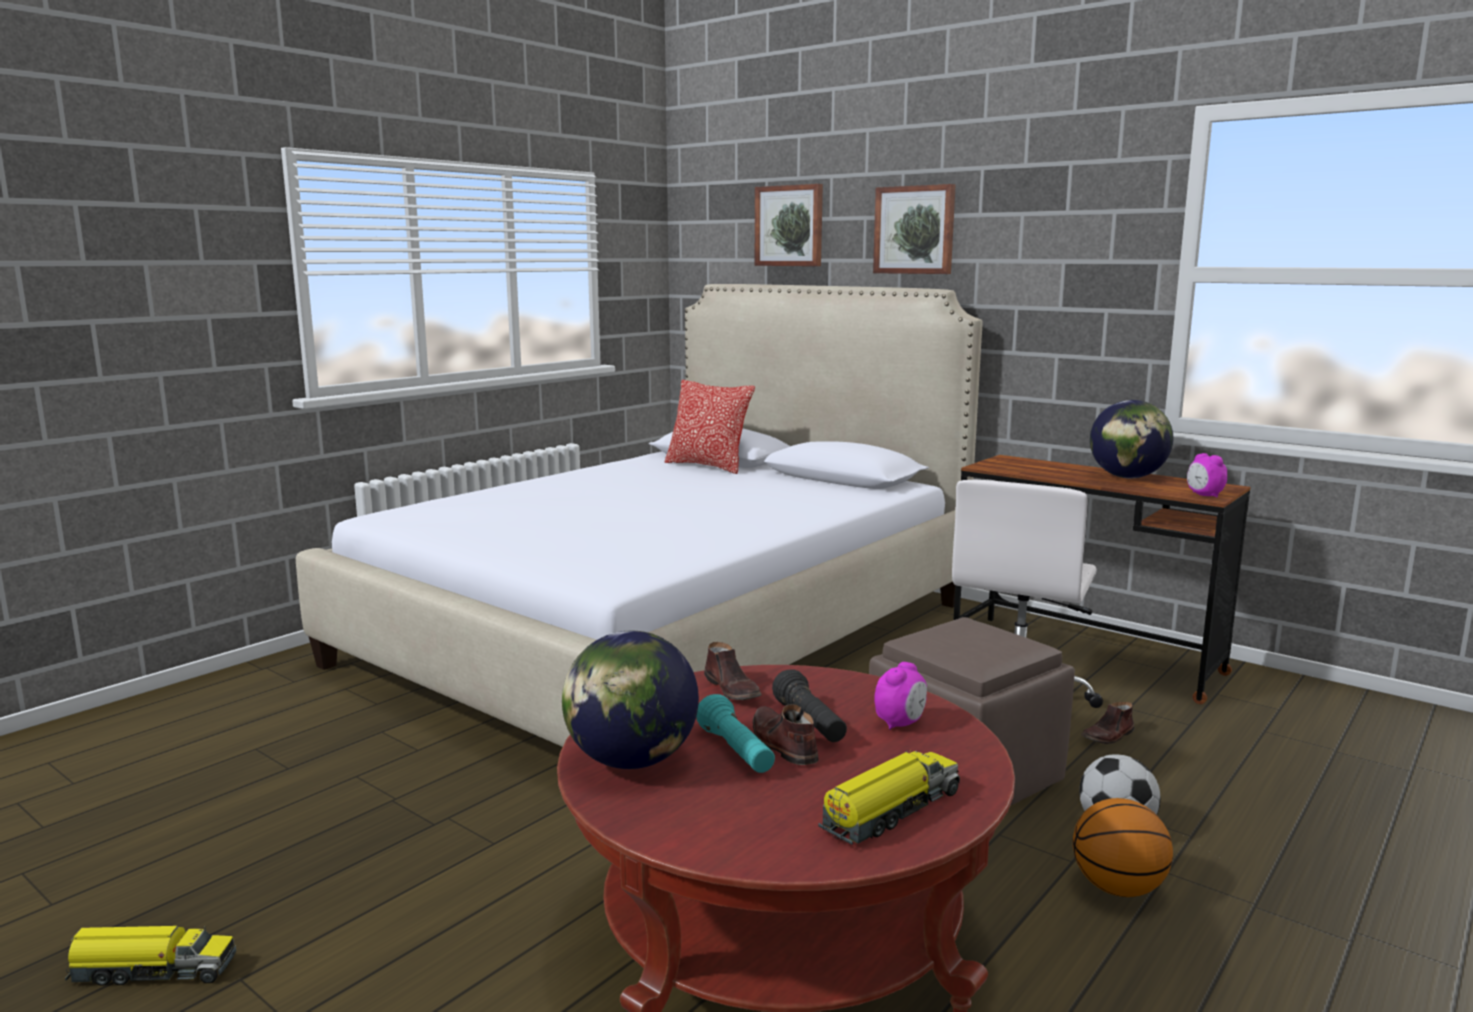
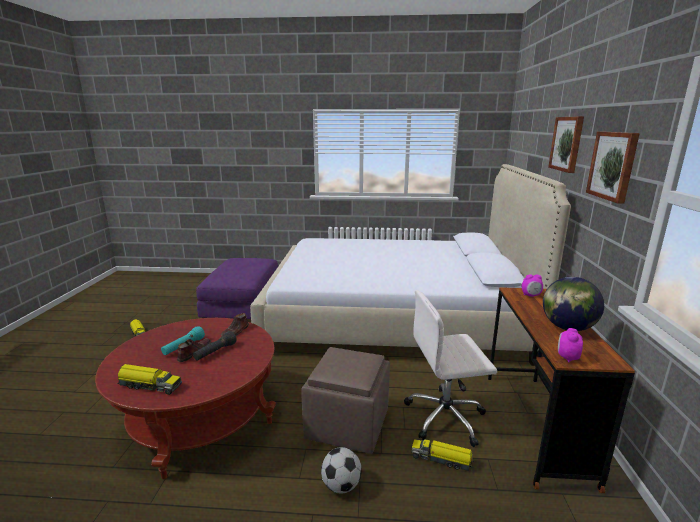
camera: 55 degrees right, 5 degrees up
(339, 765) = (244, 311): none -> purple ottoman
(632, 761) = (168, 334): globe -> none
(708, 466) = (455, 252): pillow -> none
(789, 226) = (534, 136): picture -> picture (613, 165)
(900, 723) = (227, 368): alarm clock -> alarm clock (531, 295)
(1108, 736) = (442, 459): brown shoe -> toy truck
(1118, 888) = (285, 499): basketball -> none

